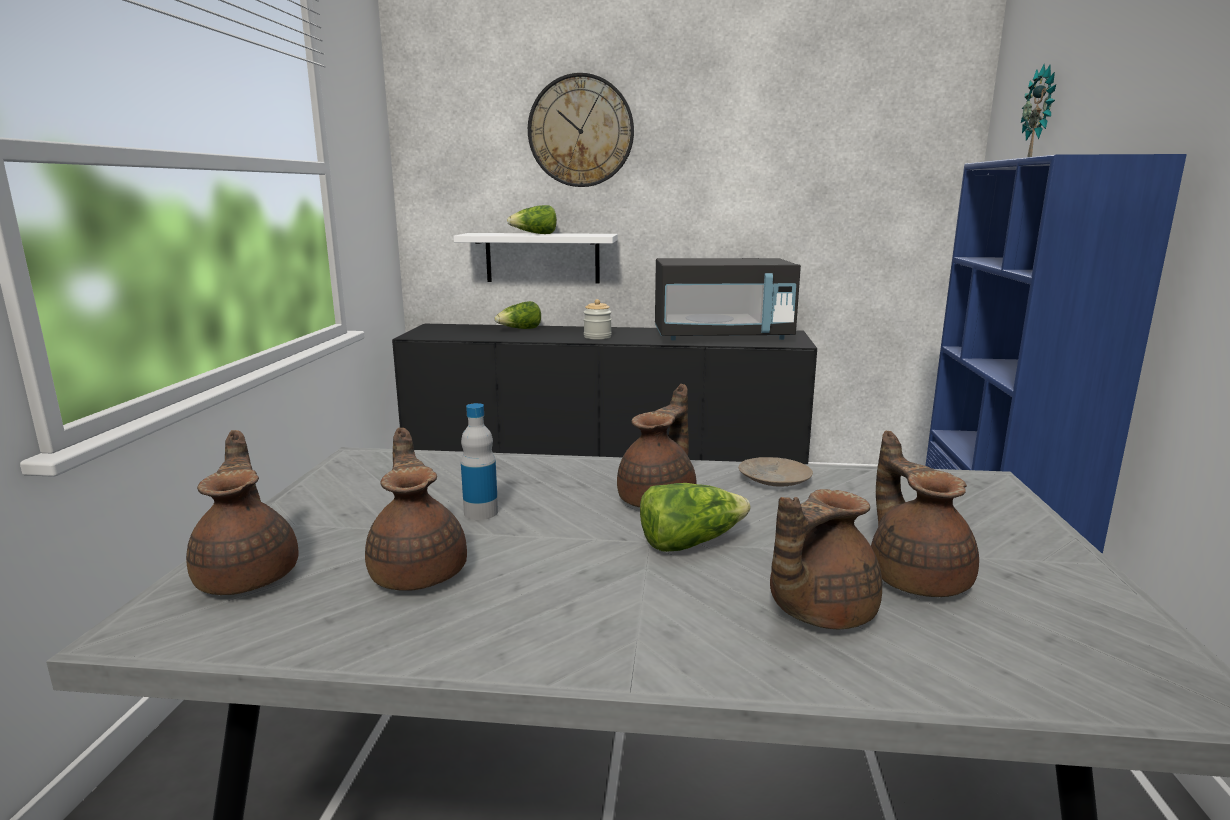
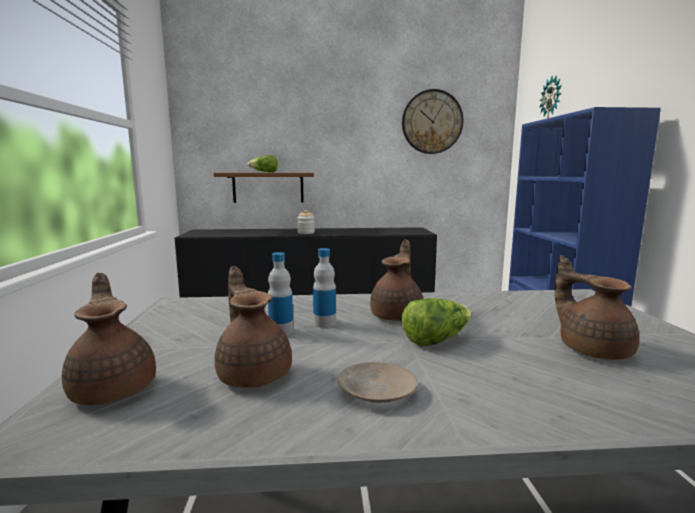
camera: 10 degrees left, 5 degrees down
(520, 329) = (255, 230): lettuce -> none
(542, 258) = (268, 187): white shelf -> brown shelf
(546, 504) = (324, 323): none -> bottle
(581, 131) = (290, 112): wall clock -> wall clock (432, 122)
(722, 337) = (379, 231): black microwave -> none
(773, 479) = (461, 300): beige plate -> beige plate (376, 390)
(817, 611) = (550, 376): brown teapot -> none

